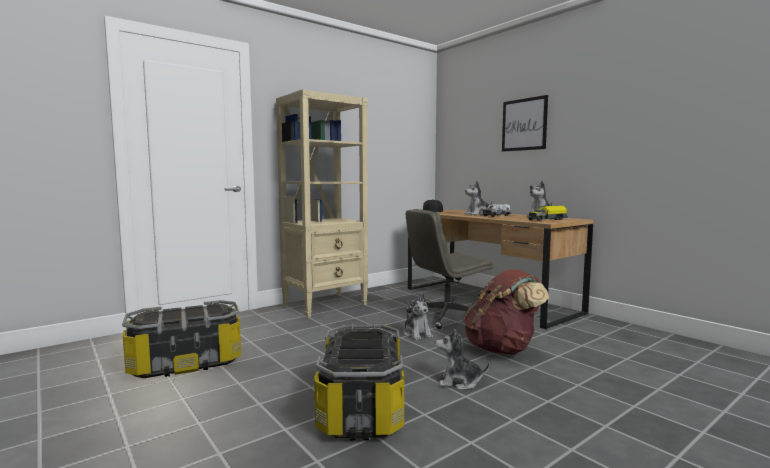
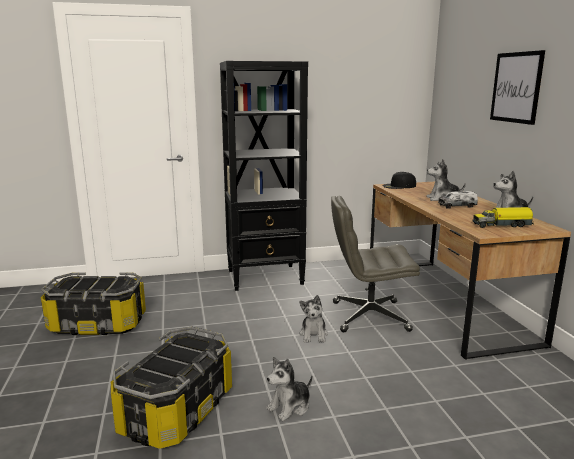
camera: 25 degrees right, 10 degrees up
(325, 305) = (266, 277): beige bookcase -> black bookcase
(459, 382) = (290, 406): plush toy -> plush toy turned 75 degrees counterclockwise
(502, 349) = (381, 376): brown backpack -> none

